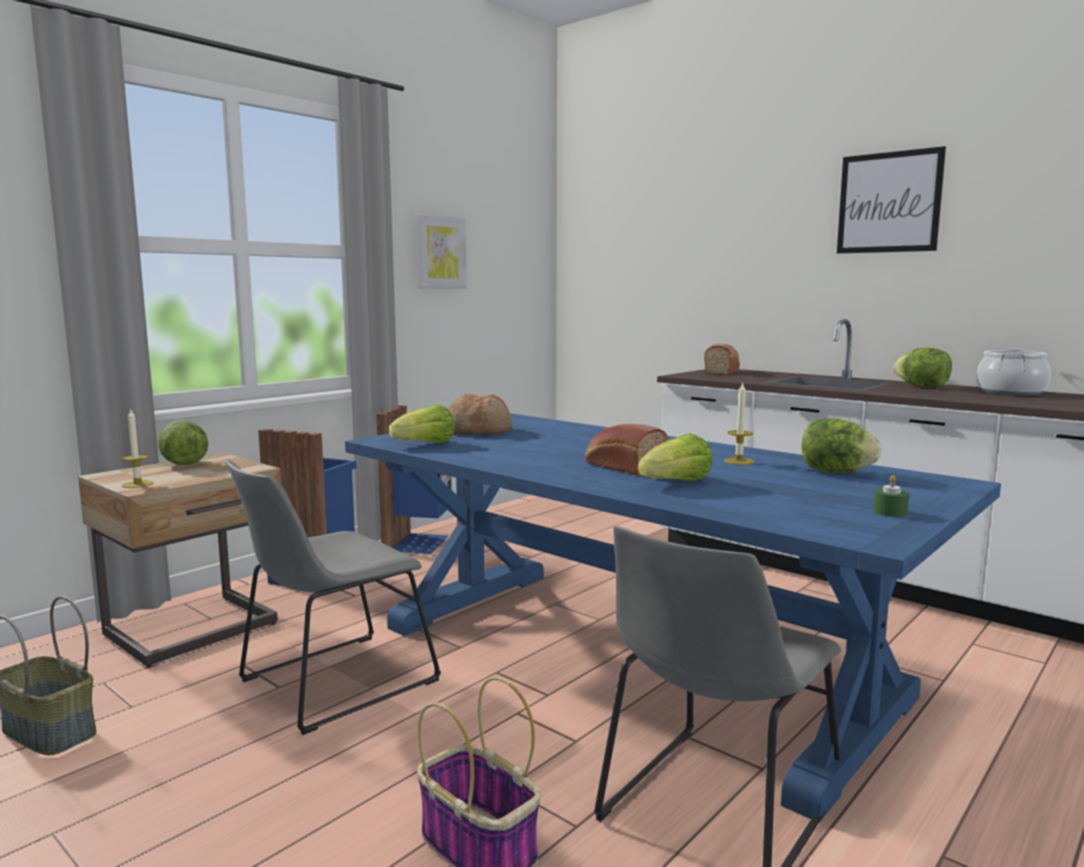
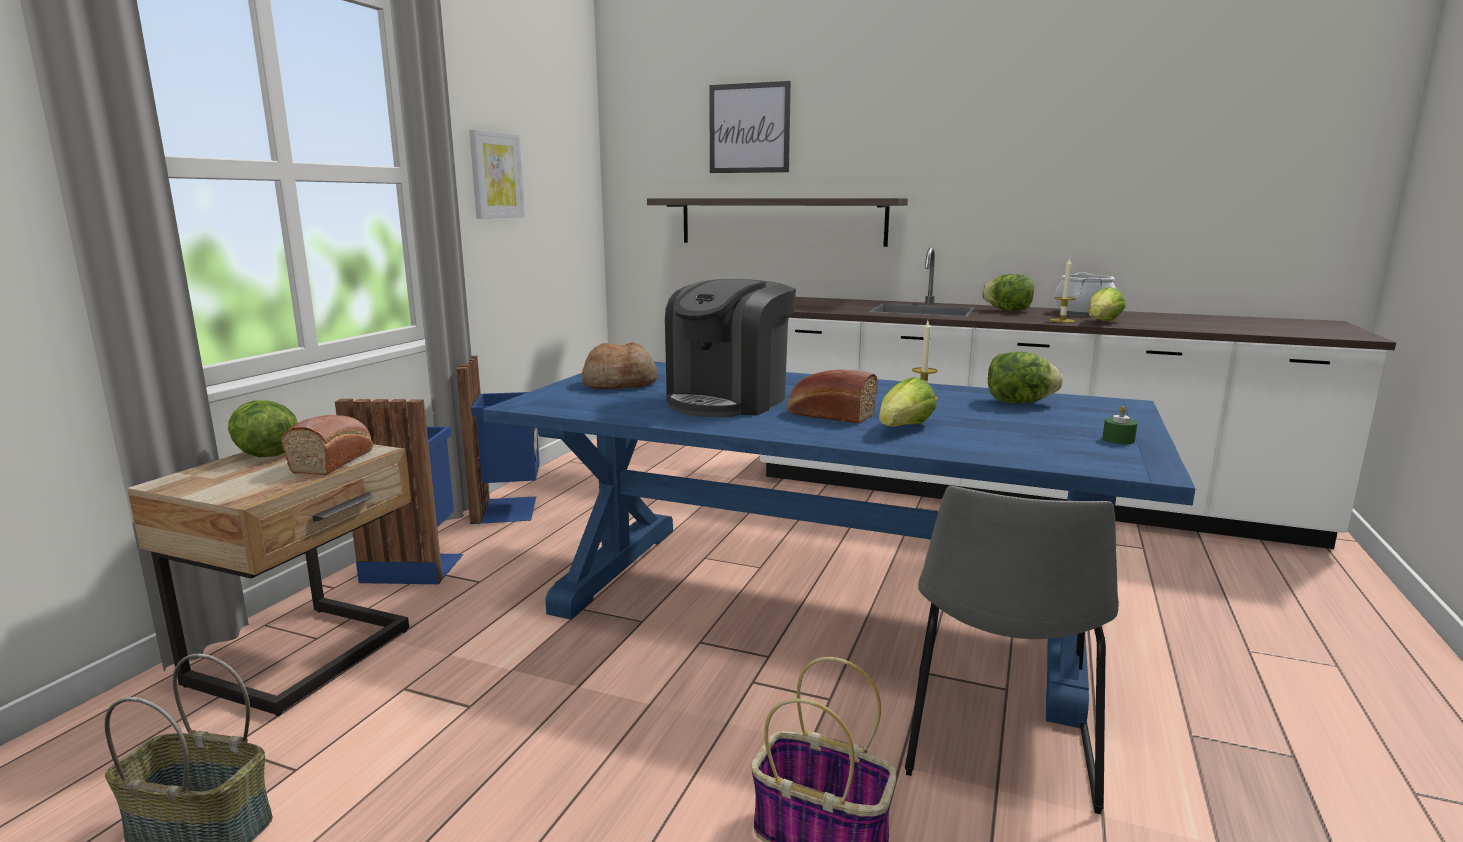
camera: 20 degrees left, 5 degrees up
(138, 484) = (237, 490): candle -> candle (1062, 320)
(331, 683) = (530, 689): grey chair -> none
(426, 444) = (587, 405): lettuce -> lettuce (1102, 322)
(550, 450) = (729, 401): none -> coffee machine
(708, 294) = (781, 221): none -> shelf
(723, 371) = (810, 301): bread -> bread (335, 461)
(889, 202) = (965, 133): picture -> picture (749, 128)

